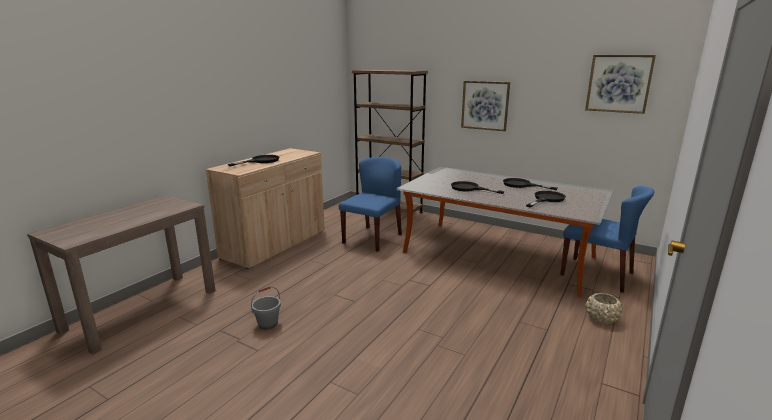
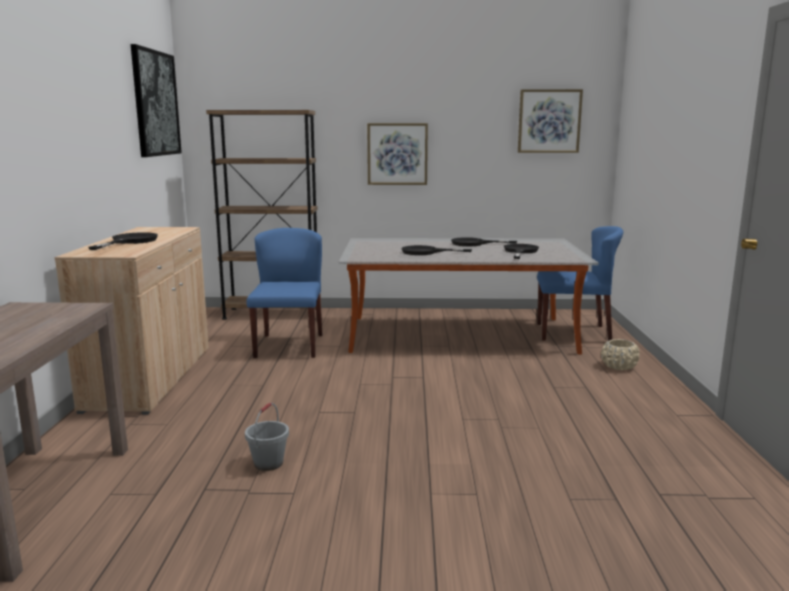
camera: 30 degrees left, 5 degrees down
(320, 66) = (155, 103): none -> picture

